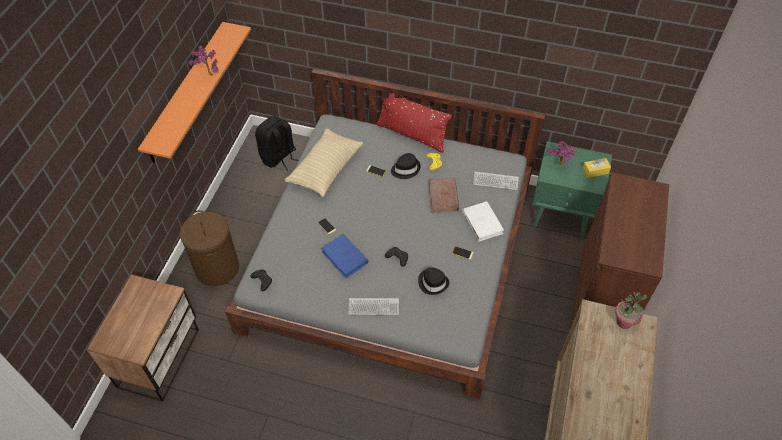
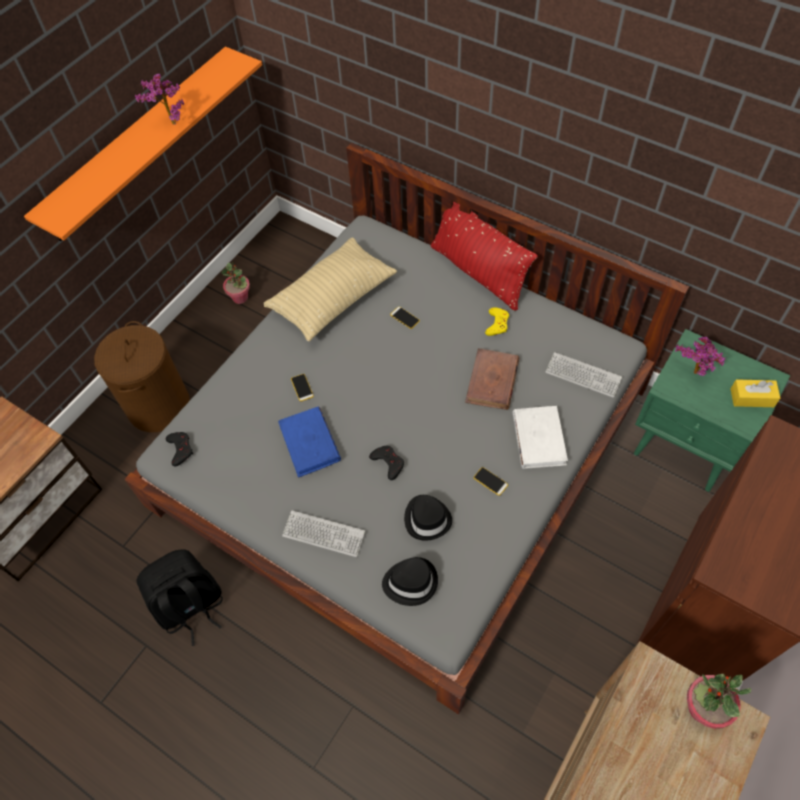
camera: 20 degrees right, 5 degrees up
(247, 187) = (240, 297): none -> potted plant
(279, 157) = (297, 264): black backpack -> black backpack (190, 607)
(405, 169) = (450, 324): black hat -> black hat (410, 582)

